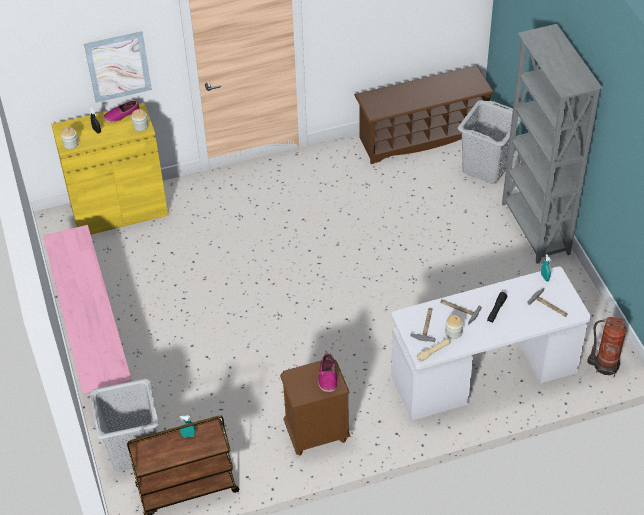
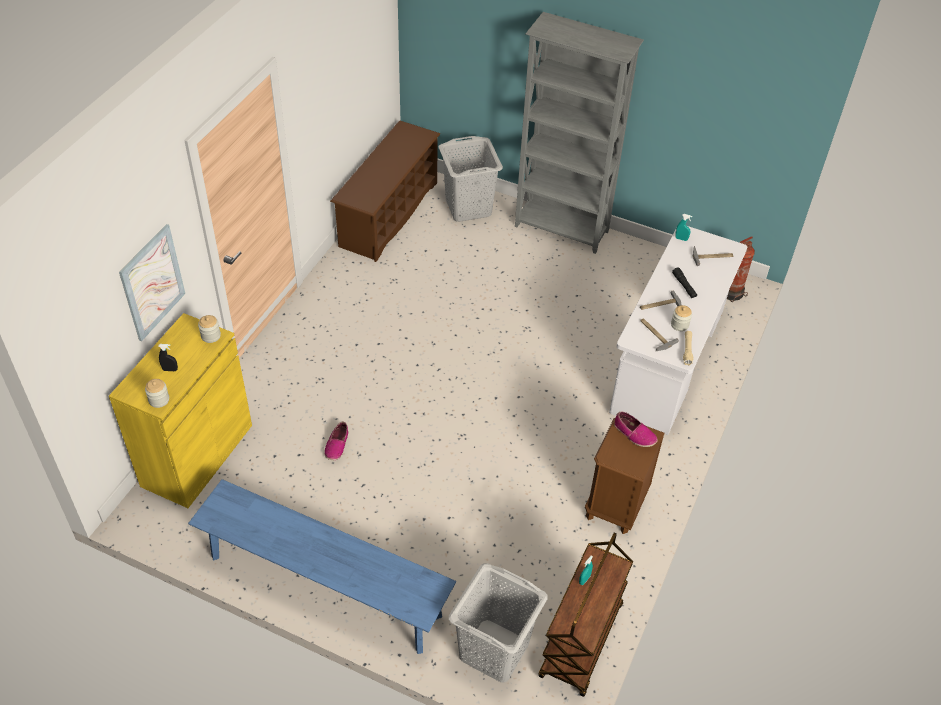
camera: 50 degrees left, 0 degrees up
(93, 337) = (324, 586): pink bench -> blue bench
(122, 115) = (176, 338): shoe -> shoe (337, 445)

